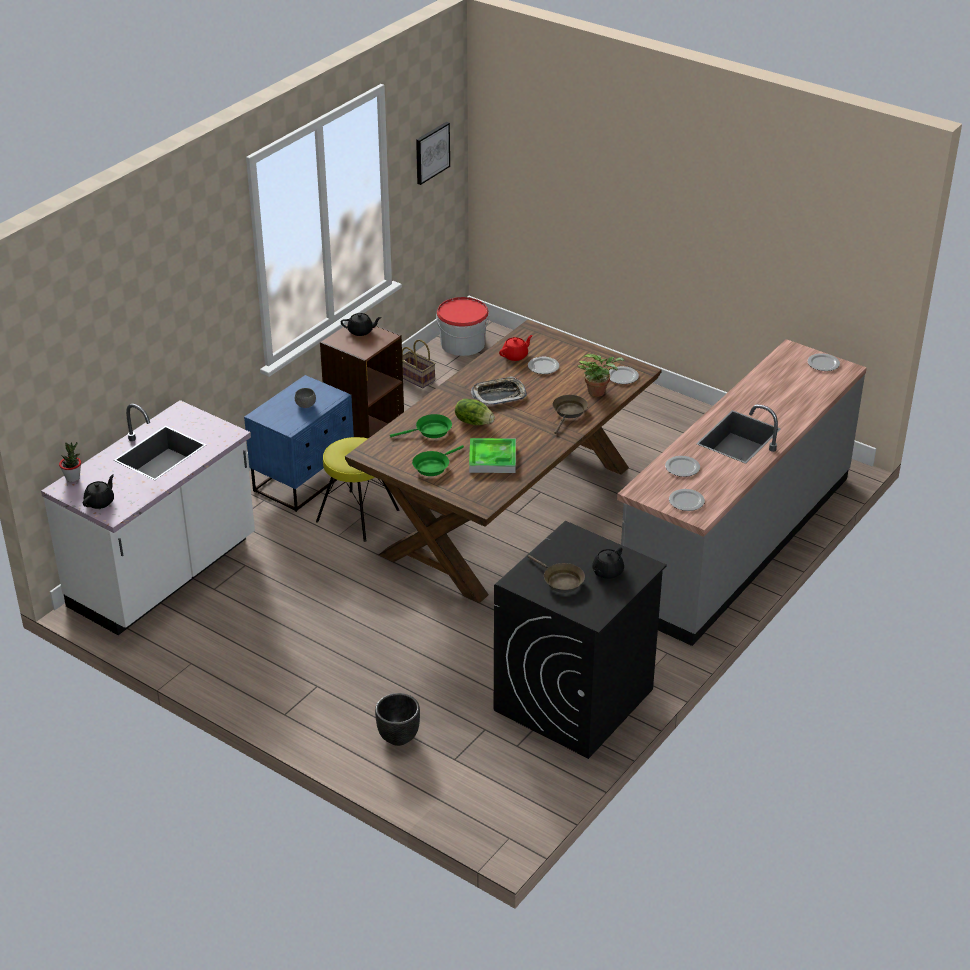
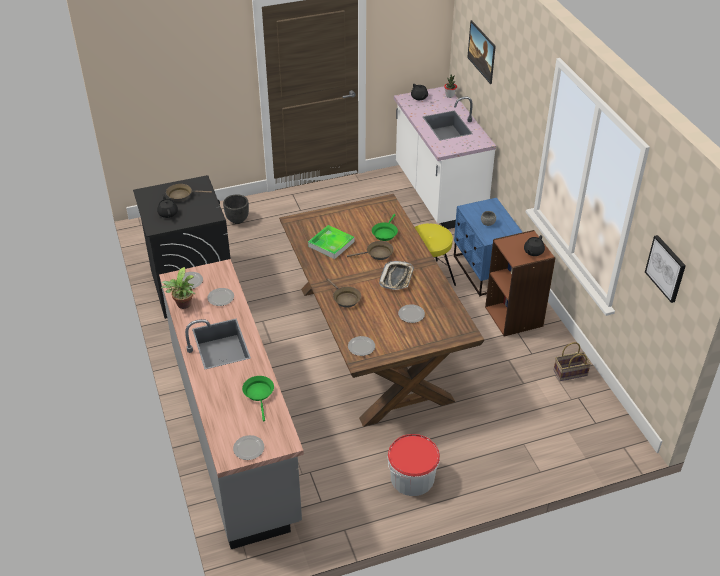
camera: 125 degrees right, 5 degrees up
(107, 351) = (480, 61): none -> picture
(433, 466) = (348, 219): green frying pan -> green frying pan (259, 394)
(462, 343) = (605, 423): bucket -> bucket (412, 478)
(473, 422) = (377, 254): lettuce -> brown frying pan
(515, 356) = (438, 308): red teapot -> none
(598, 392) = (355, 325): potted plant -> potted plant (183, 305)

